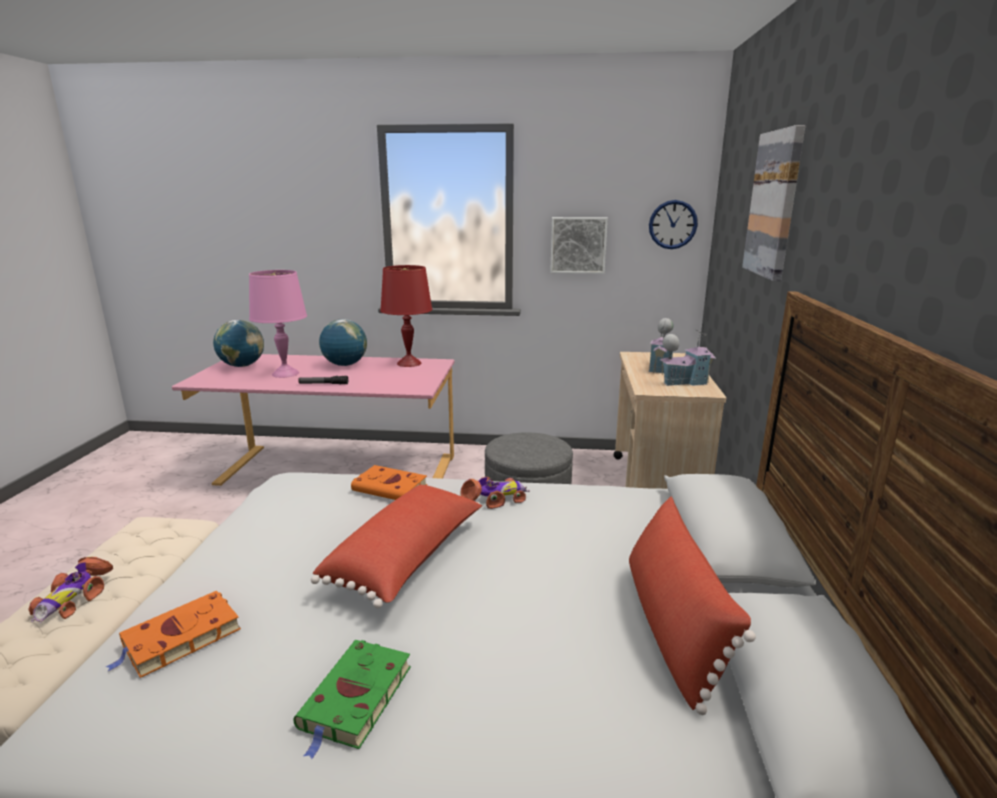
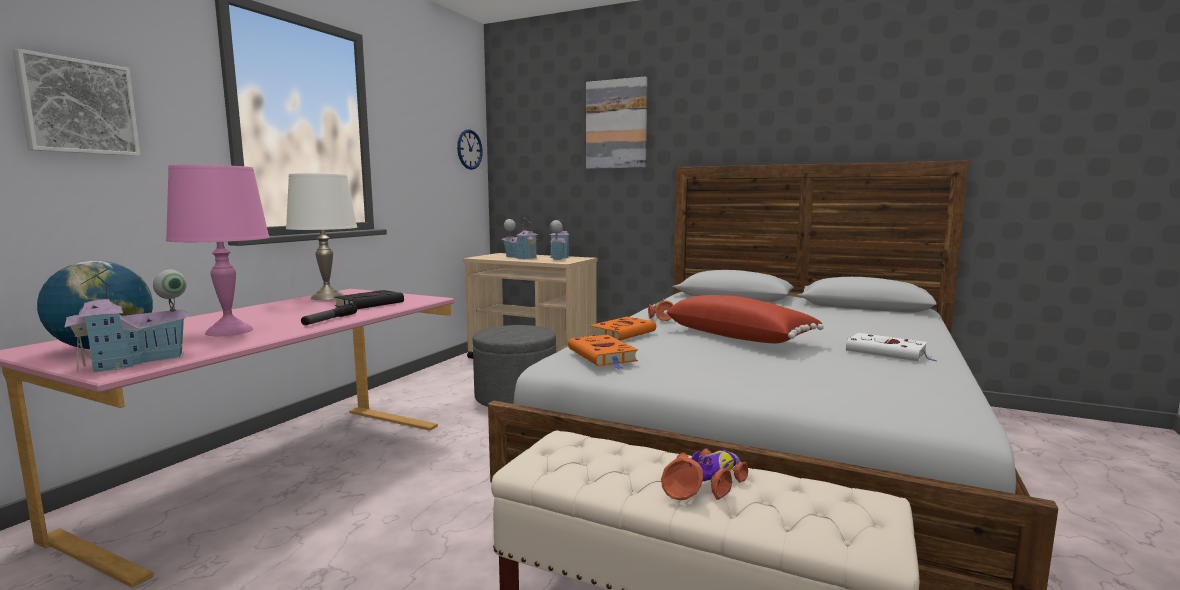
camera: 70 degrees left, 10 degrees down
(73, 598) = (706, 484): toy car -> toy car turned 75 degrees counterclockwise
(179, 639) = (840, 386): orange book -> orange book (603, 356)
(211, 379) = (136, 362): none -> toy house
(345, 365) = (264, 312): globe -> none
(355, 699) = (888, 352): green book -> white book
(387, 379) = (371, 304): none -> black book
(409, 363) = (327, 297): red table lamp -> white table lamp
(578, 245) = (417, 163): picture -> picture (78, 107)
(672, 627) = (815, 310): red pillow -> none

